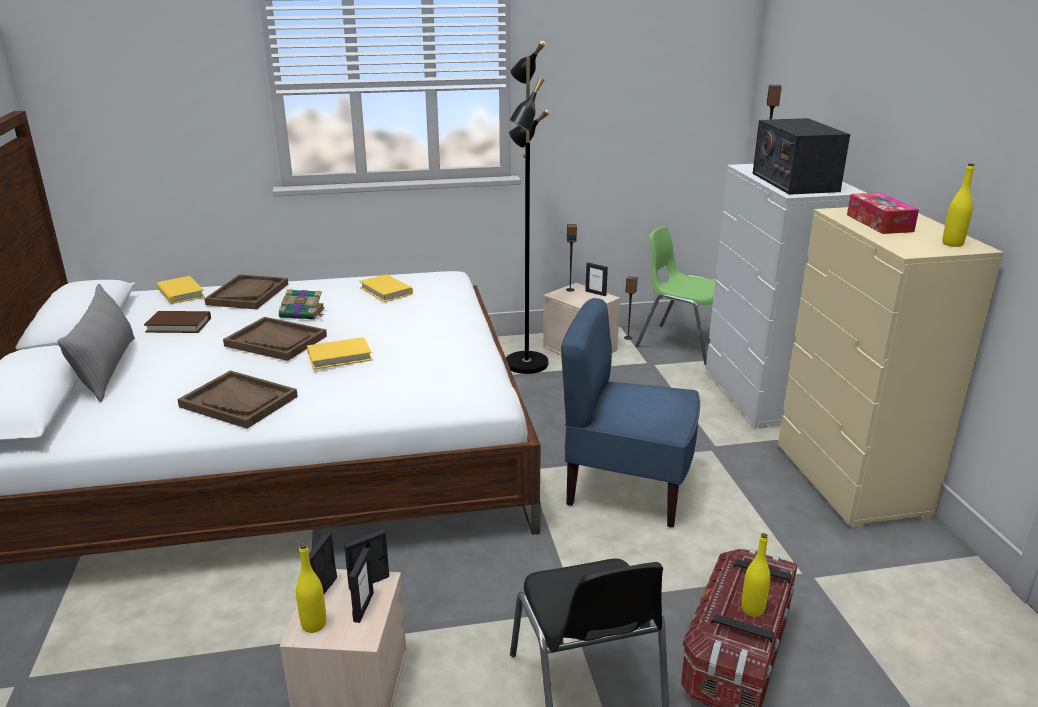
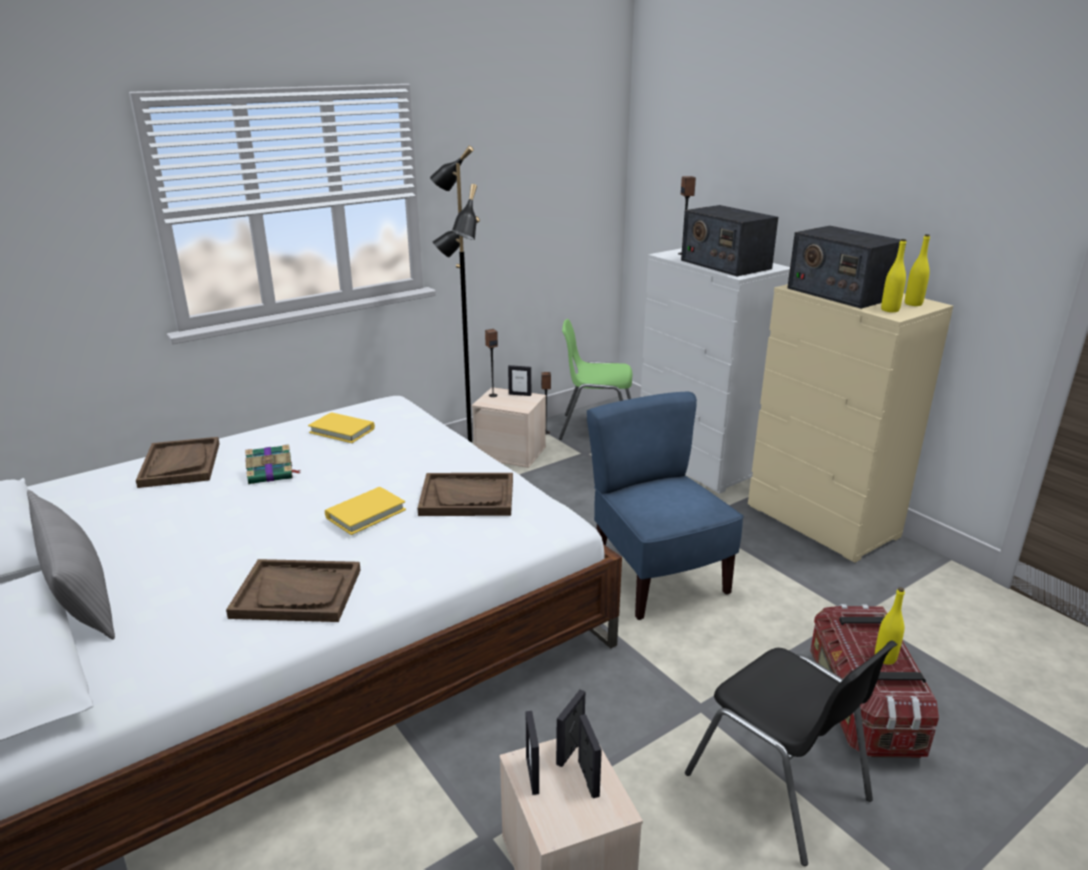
camera: 25 degrees left, 0 degrees up
(179, 325) = (126, 519): brown book -> none
(181, 293) = (89, 480): yellow book -> none
(276, 341) = (273, 512): brown tray -> brown tray (467, 497)
(314, 625) = (556, 817): yellow bottle -> yellow bottle (890, 310)
(627, 488) = (657, 578): blue chair -> blue chair turned 75 degrees clockwise
(879, 223) = (839, 293): tissue box -> radio

